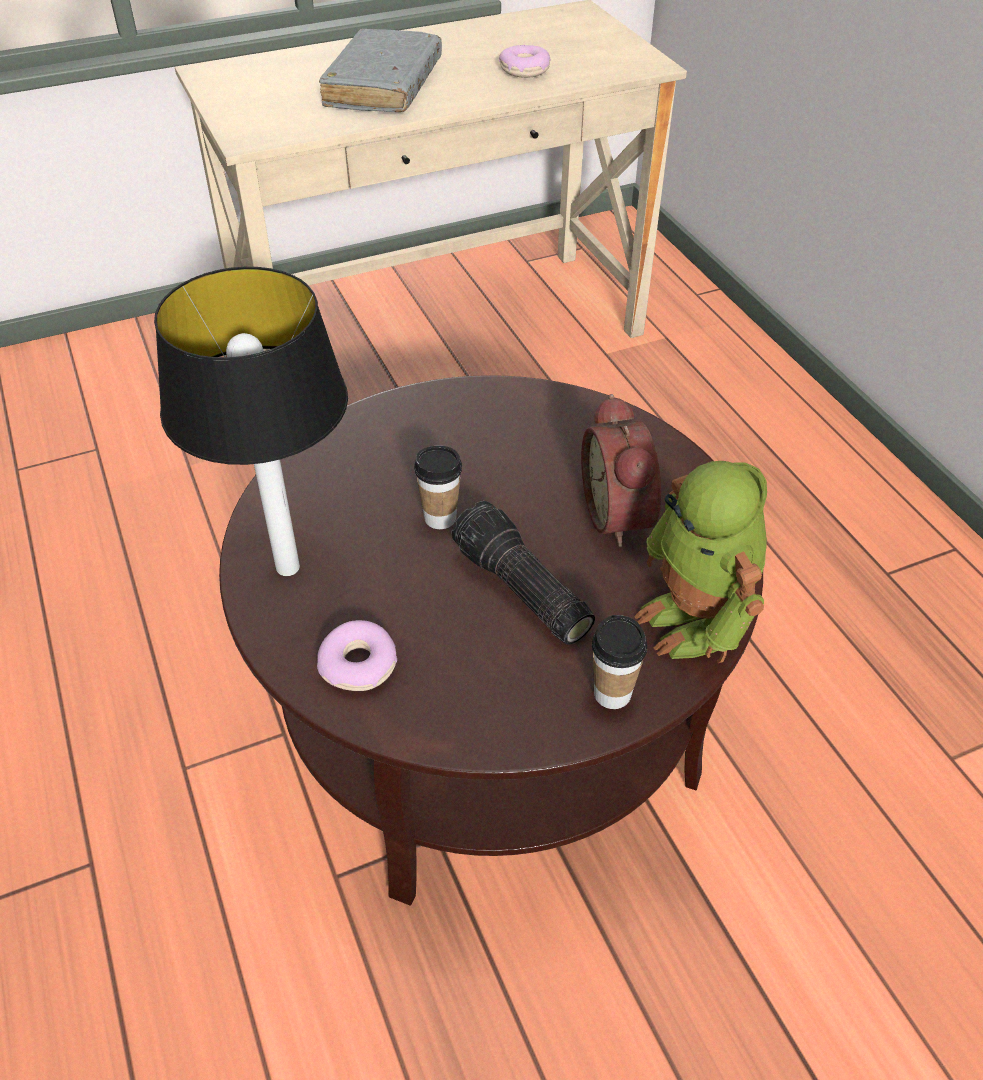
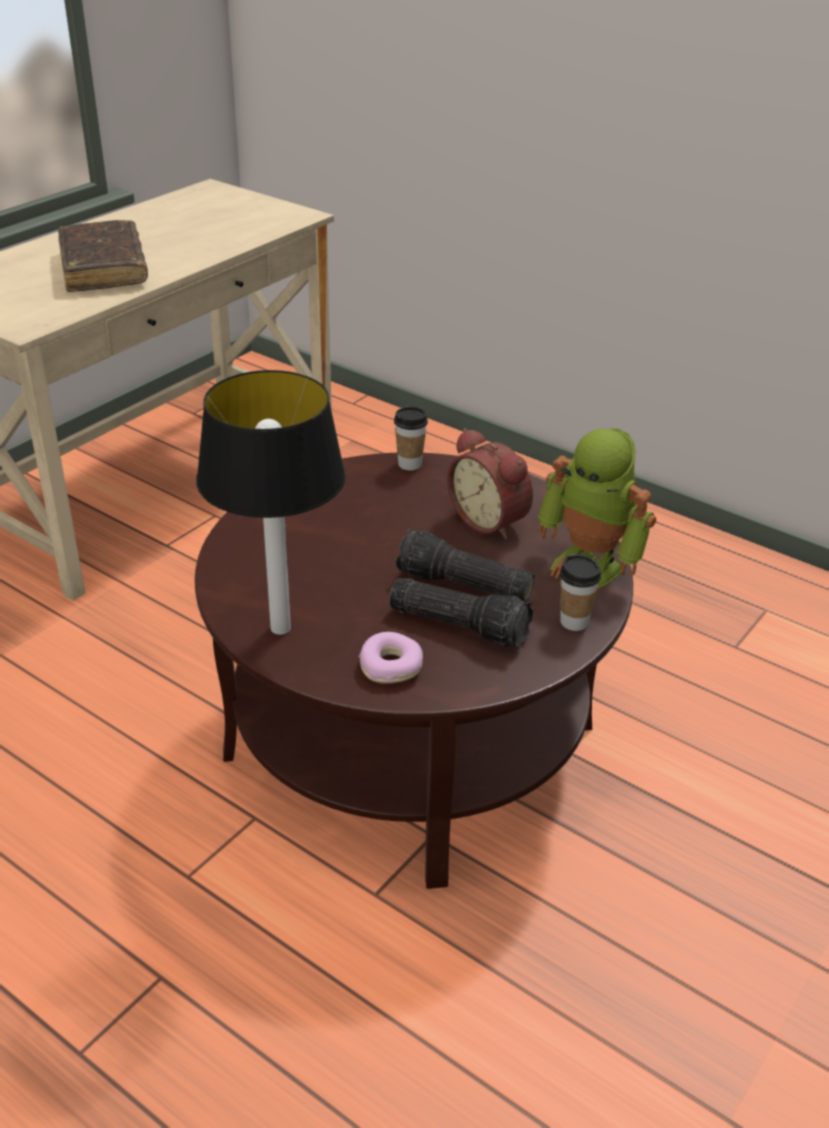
camera: 30 degrees left, 10 degrees down
(383, 86) = (103, 268): grey book -> brown book
(440, 518) = (366, 562): cup -> cup (409, 464)
(477, 642) = (461, 625): none -> flashlight
(525, 70) = (210, 236): donut -> none

